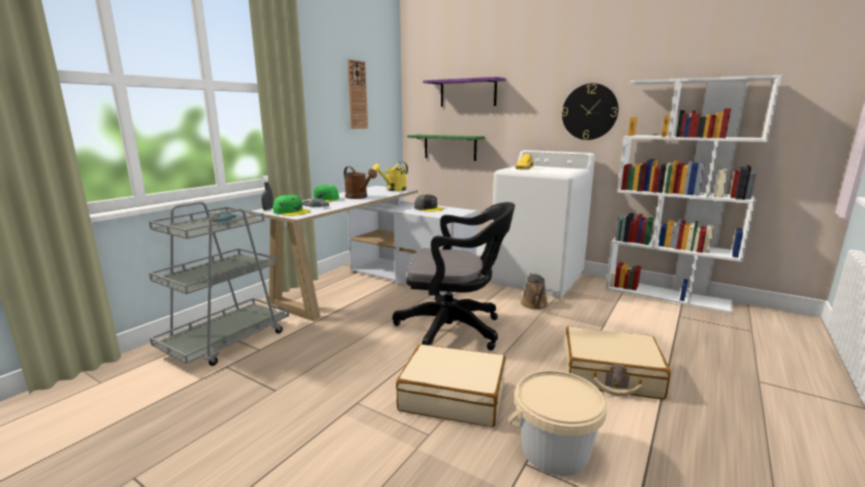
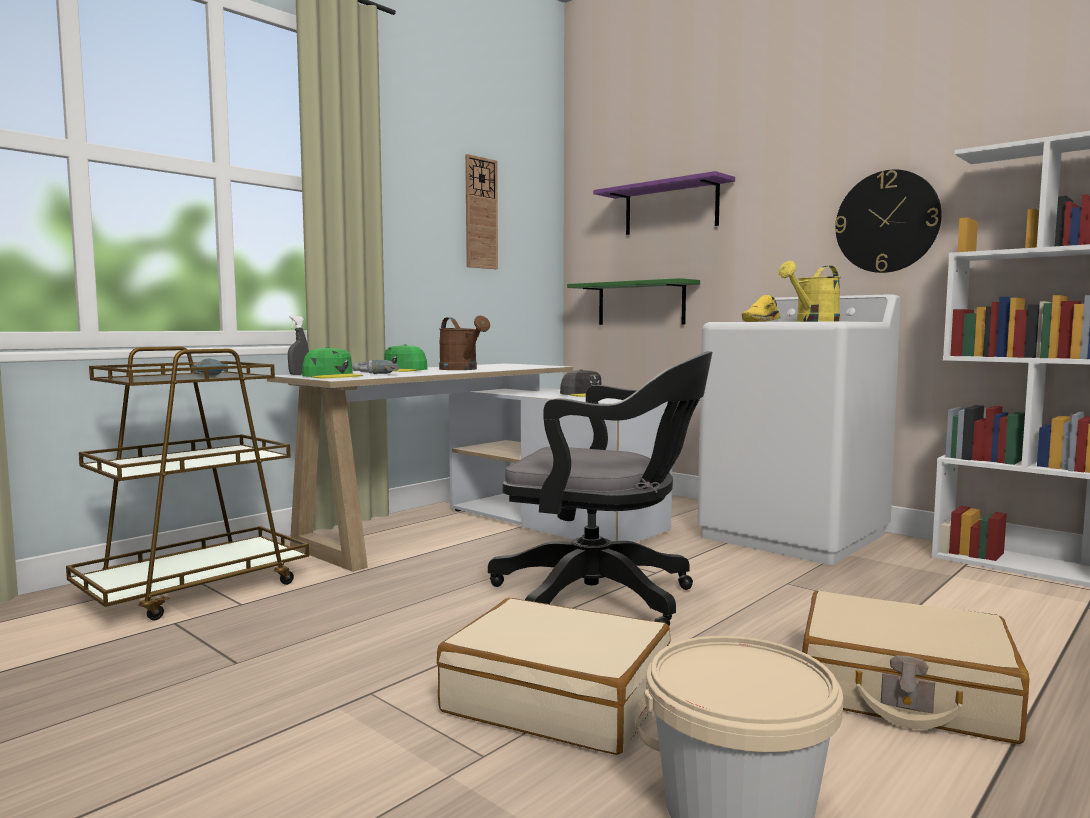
camera: 10 degrees right, 10 degrees down
(227, 341) = (196, 589): grey cart -> brown cart
(393, 190) = (530, 366): yellow watering can -> yellow watering can (813, 321)
(535, 305) = (775, 573): brown watering can -> none

